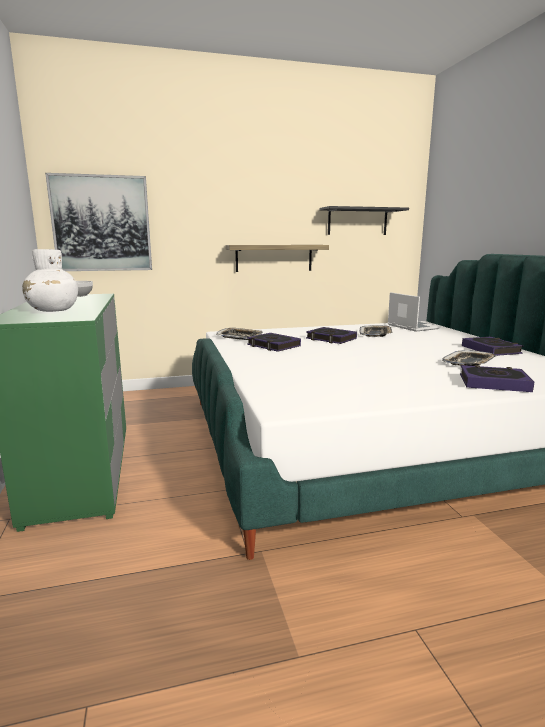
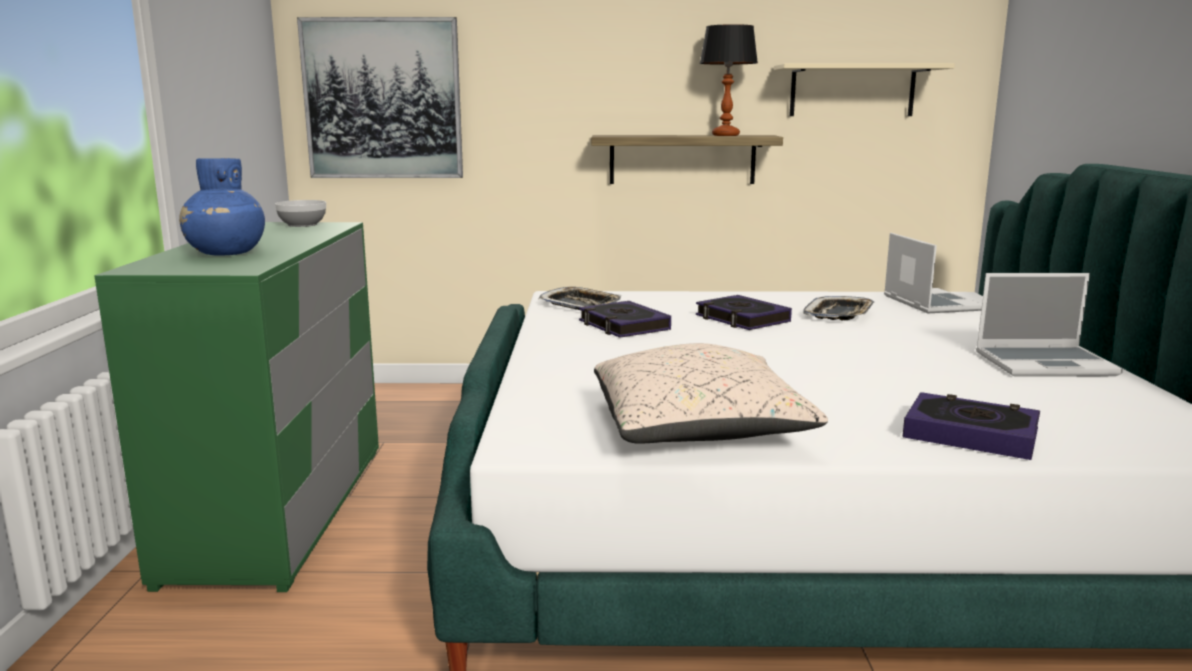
camera: 15 degrees right, 0 degrees up
(53, 310) = (226, 253): white vase -> blue vase
(298, 244) = (725, 135): none -> table lamp
(357, 221) = (852, 91): black shelf -> beige shelf
(366, 393) = (699, 430): none -> beige pillow
(469, 363) = (966, 388): tray -> none
(491, 350) = (1045, 364): book -> laptop

